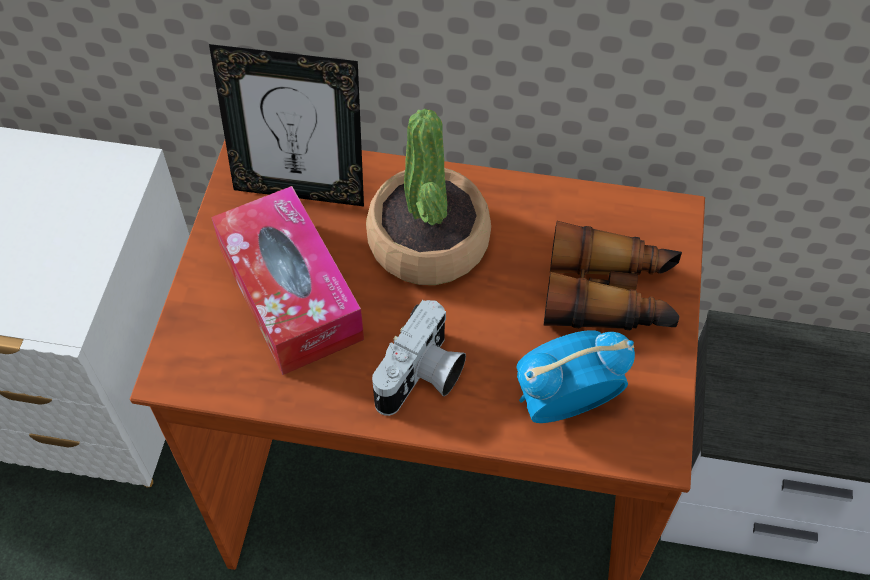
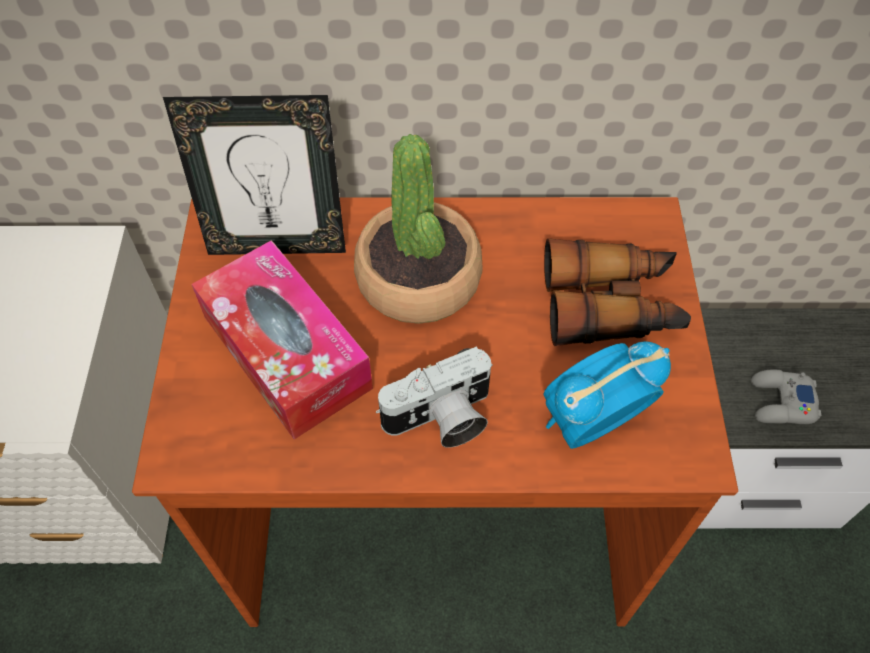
camera: 10 degrees left, 0 degrees up
(422, 378) = (441, 420): camera -> camera turned 45 degrees clockwise
(797, 423) = (781, 403): none -> grey game controller

